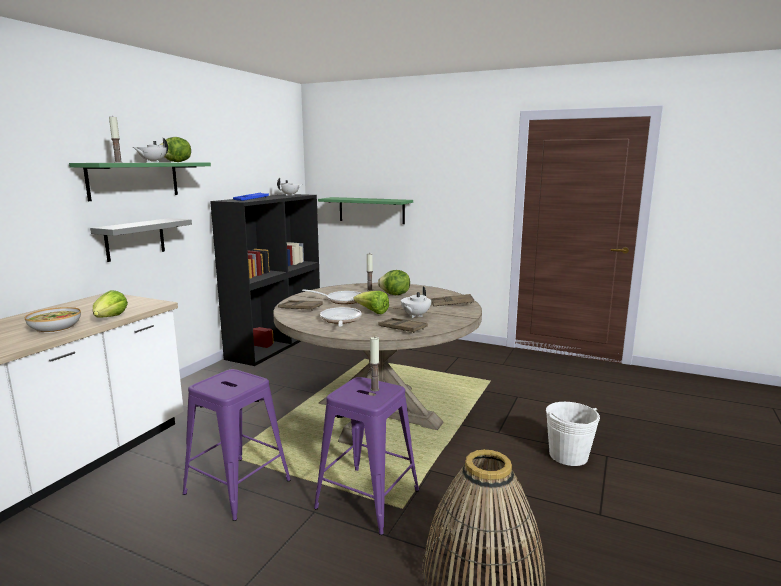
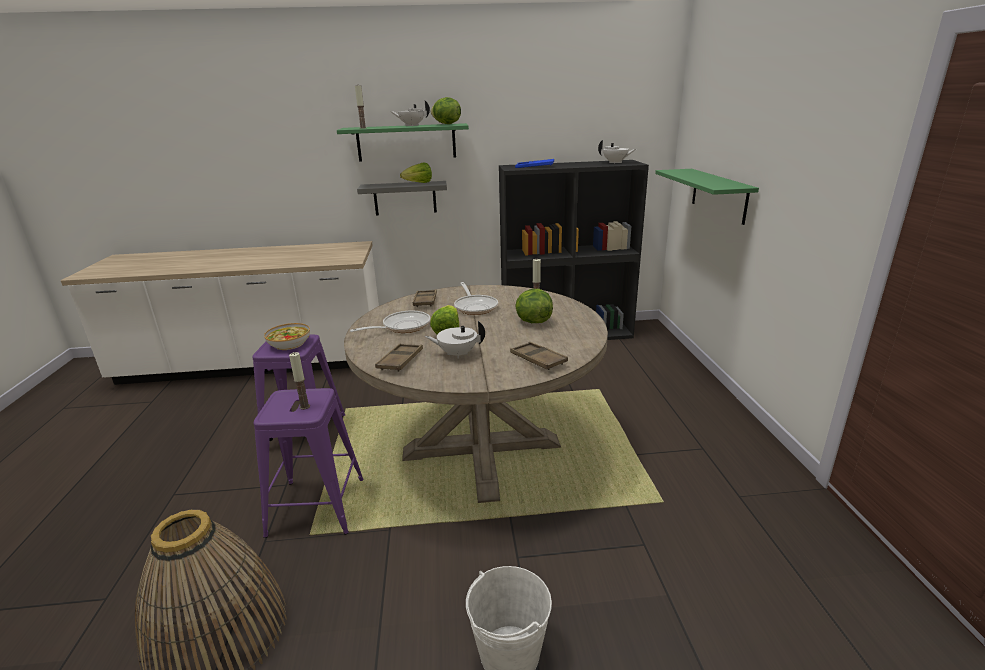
camera: 60 degrees right, 10 degrees up
(55, 328) = (271, 261): bowl -> bowl (289, 344)
(110, 318) = (302, 264): lettuce -> lettuce (418, 183)

